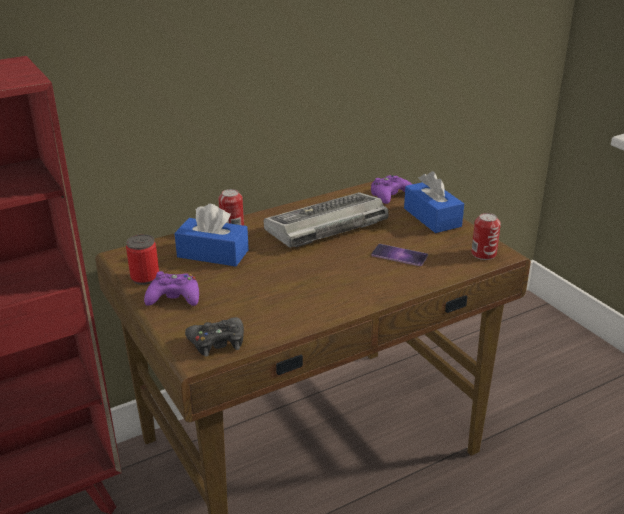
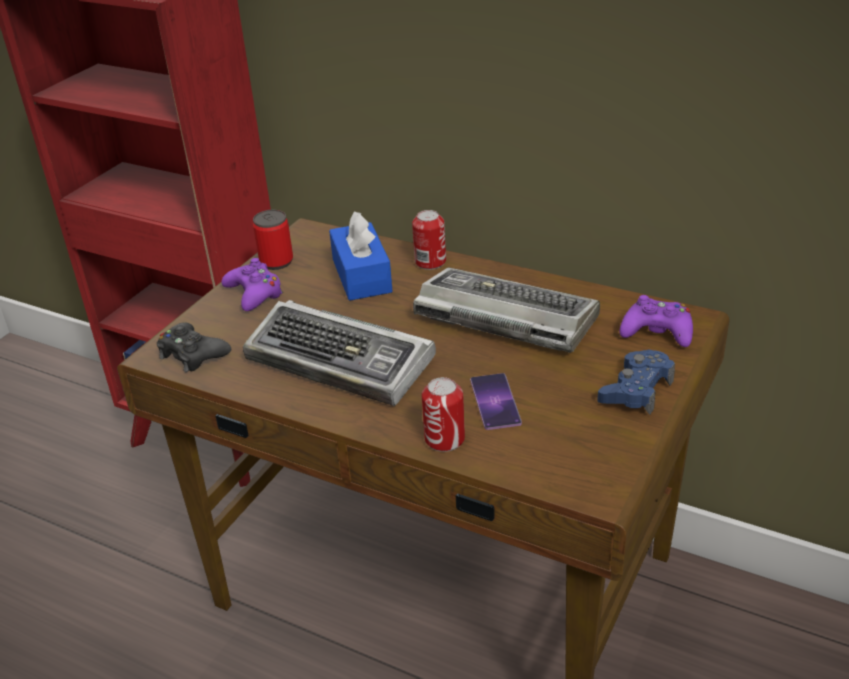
camera: 60 degrees right, 5 degrees up
(302, 289) = (342, 362): none -> keyboard
(432, 217) = (636, 390): blue tissue box -> blue game controller
(483, 254) = (581, 474): can -> can (444, 439)

